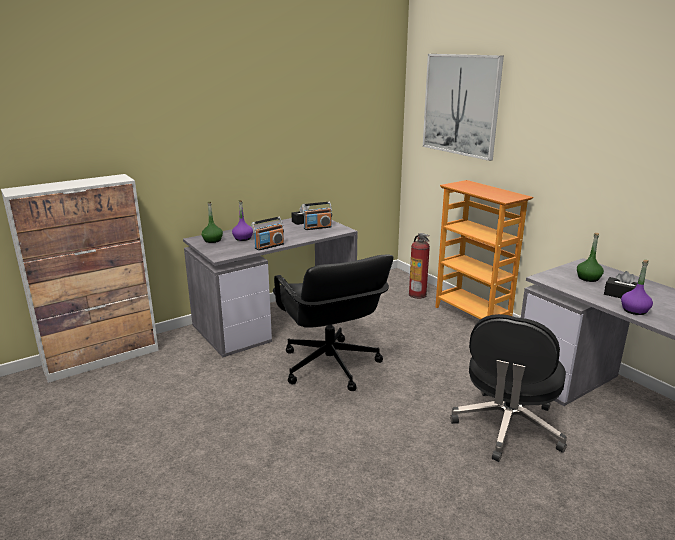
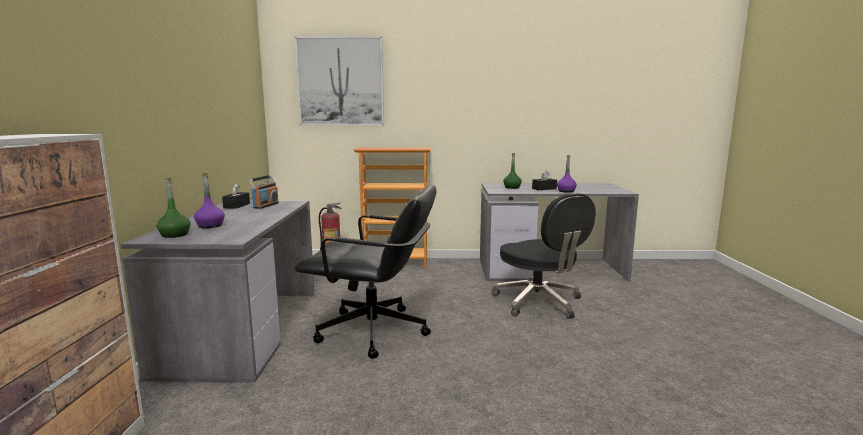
camera: 55 degrees left, 10 degrees down
(269, 246) = (262, 222): radio -> none

